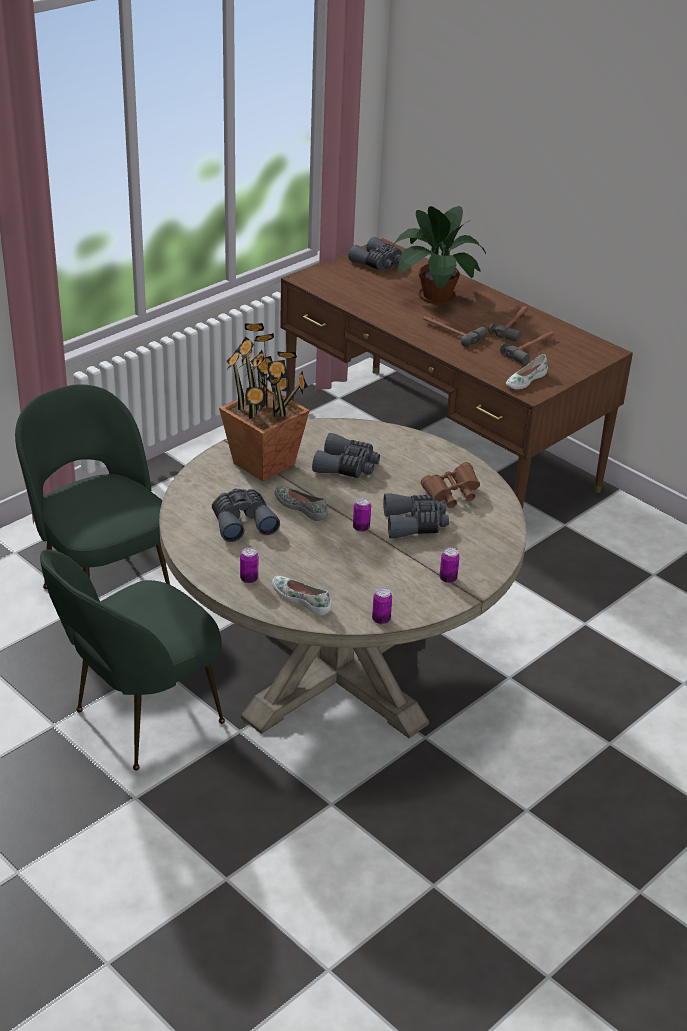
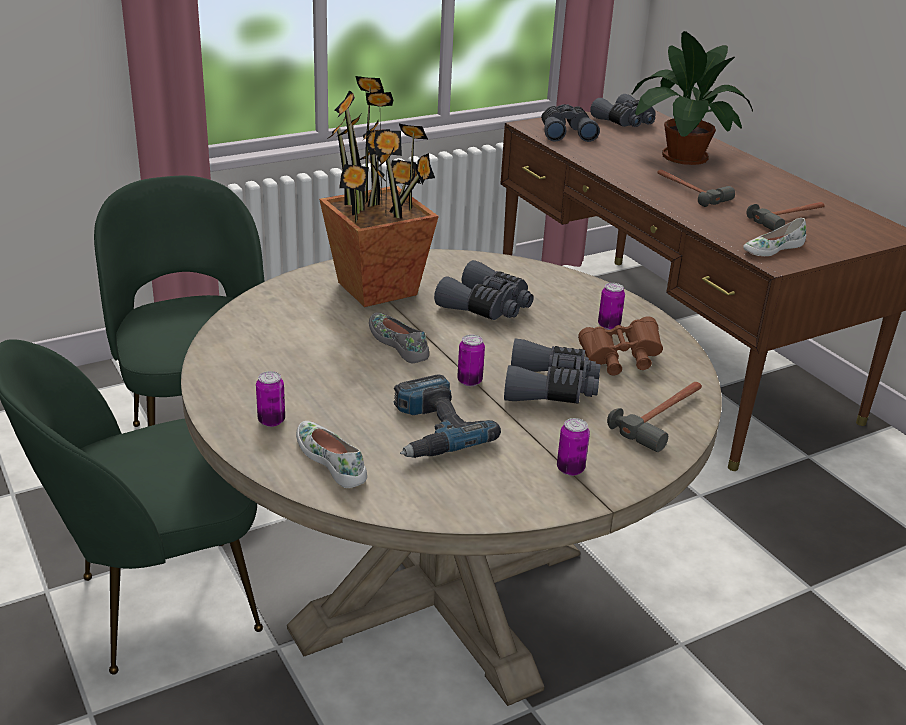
camera: 15 degrees right, 5 degrees down
(242, 521) = (307, 349): grey binoculars -> grey binoculars (566, 132)
(352, 567) = (431, 429): none -> power drill
(381, 619) = (437, 511): can -> can (608, 325)
(514, 326) = (773, 194): hammer -> hammer (664, 418)

